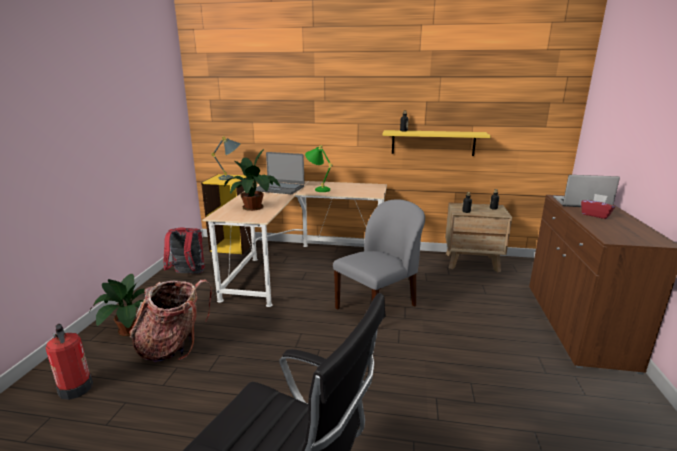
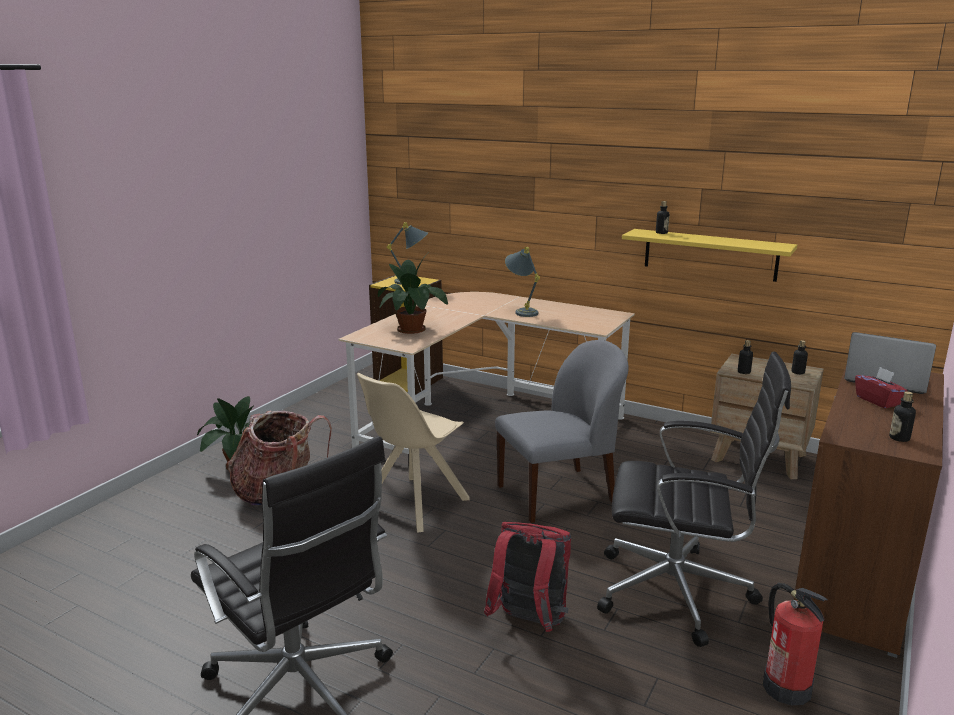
camera: 20 degrees right, 0 degrees up
(76, 388) = (165, 514): fire extinguisher -> fire extinguisher (786, 687)
(188, 274) = (332, 410): red backpack -> red backpack (529, 622)
(280, 188) = (468, 305): laptop -> none
(284, 334) = (413, 504): none -> beige chair
(318, 189) = (522, 311): green table lamp -> grey table lamp
(497, 360) = (679, 592): none -> black office chair
(639, 235) = (899, 438): none -> bottle

